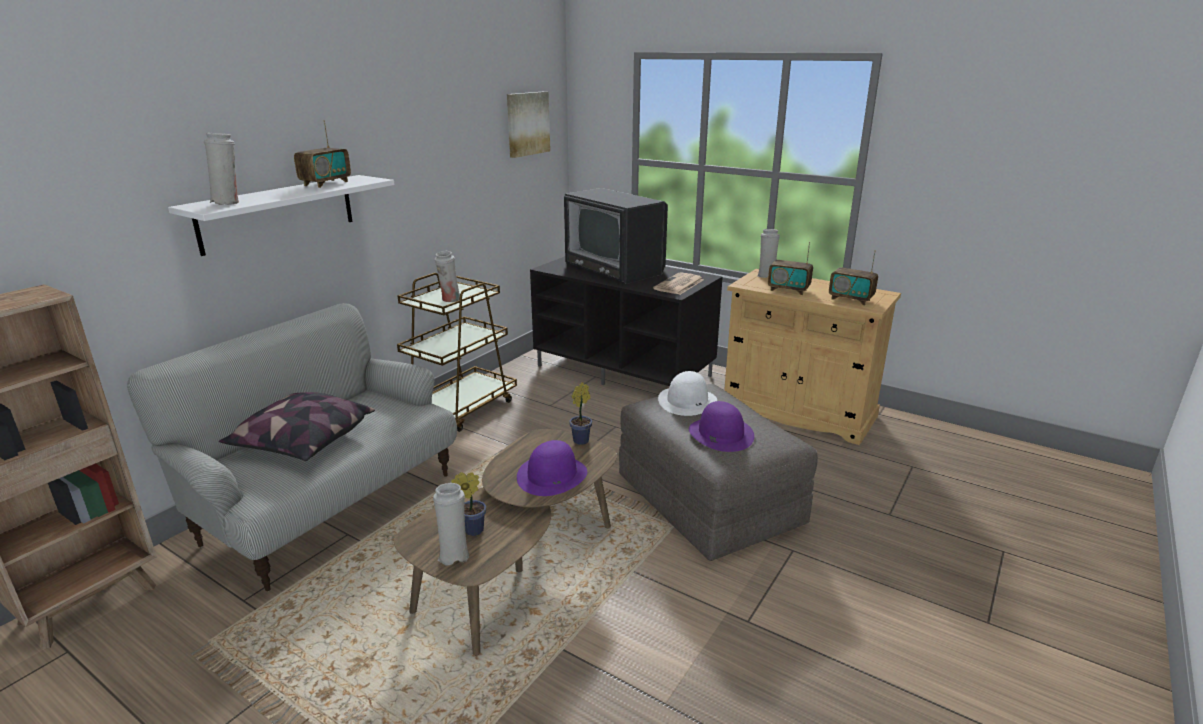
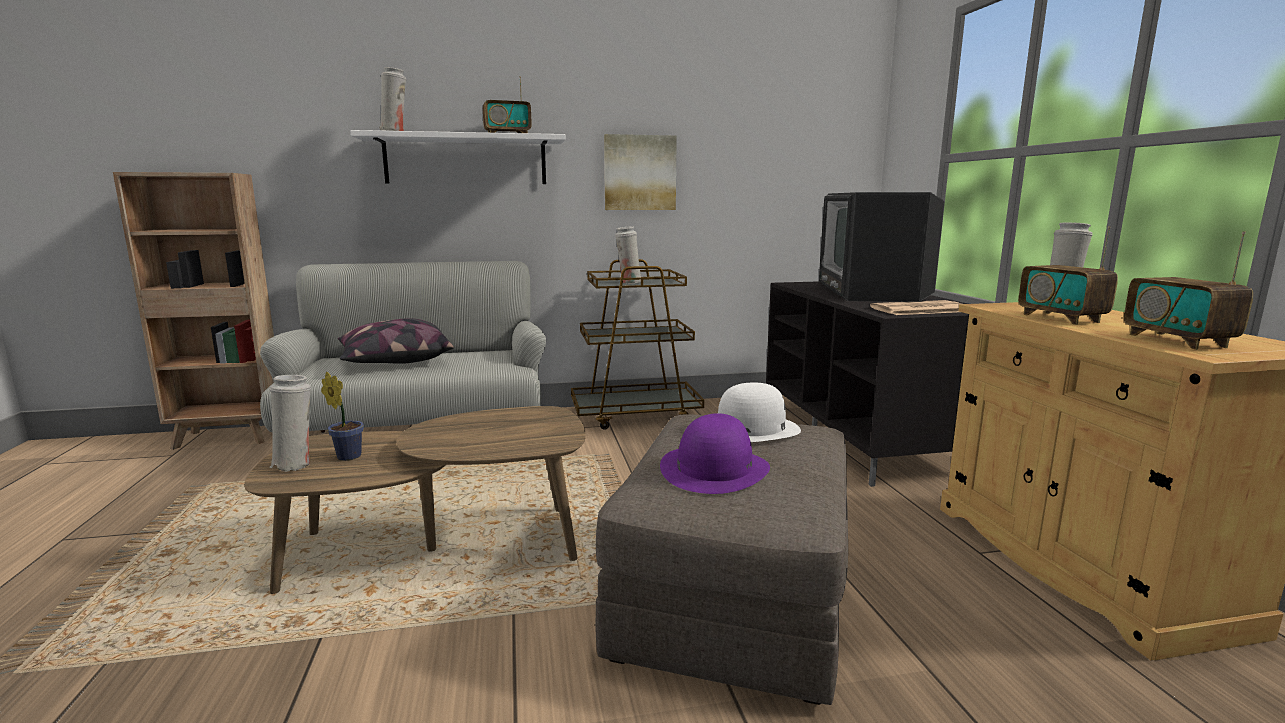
camera: 45 degrees right, 10 degrees down
(527, 123) = (811, 116): picture -> picture (639, 173)
(552, 475) = (477, 439): purple hat -> none
(582, 440) = (572, 426): potted plant -> none

